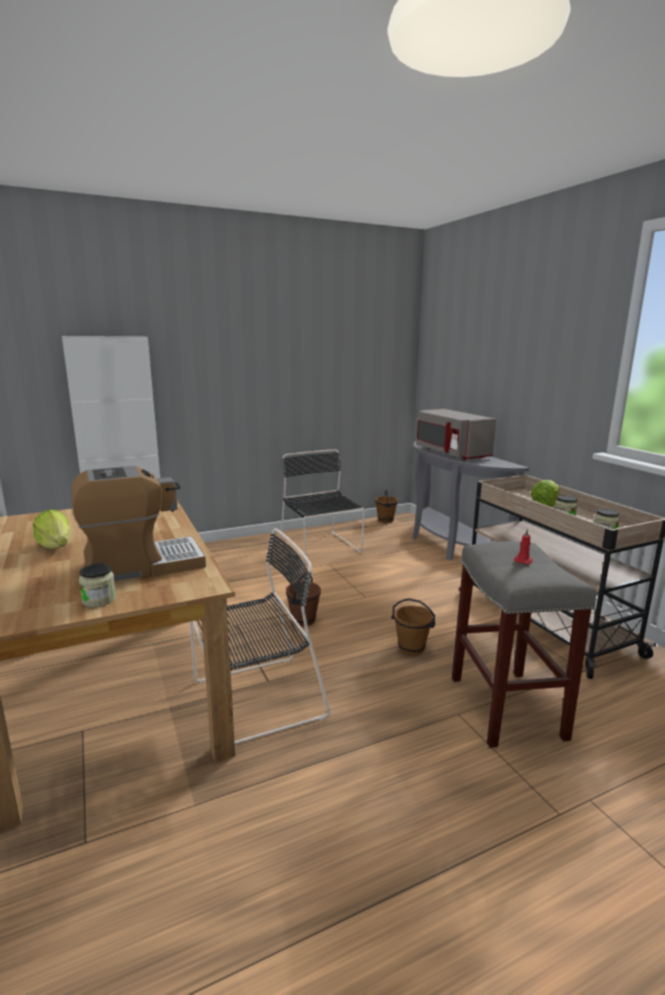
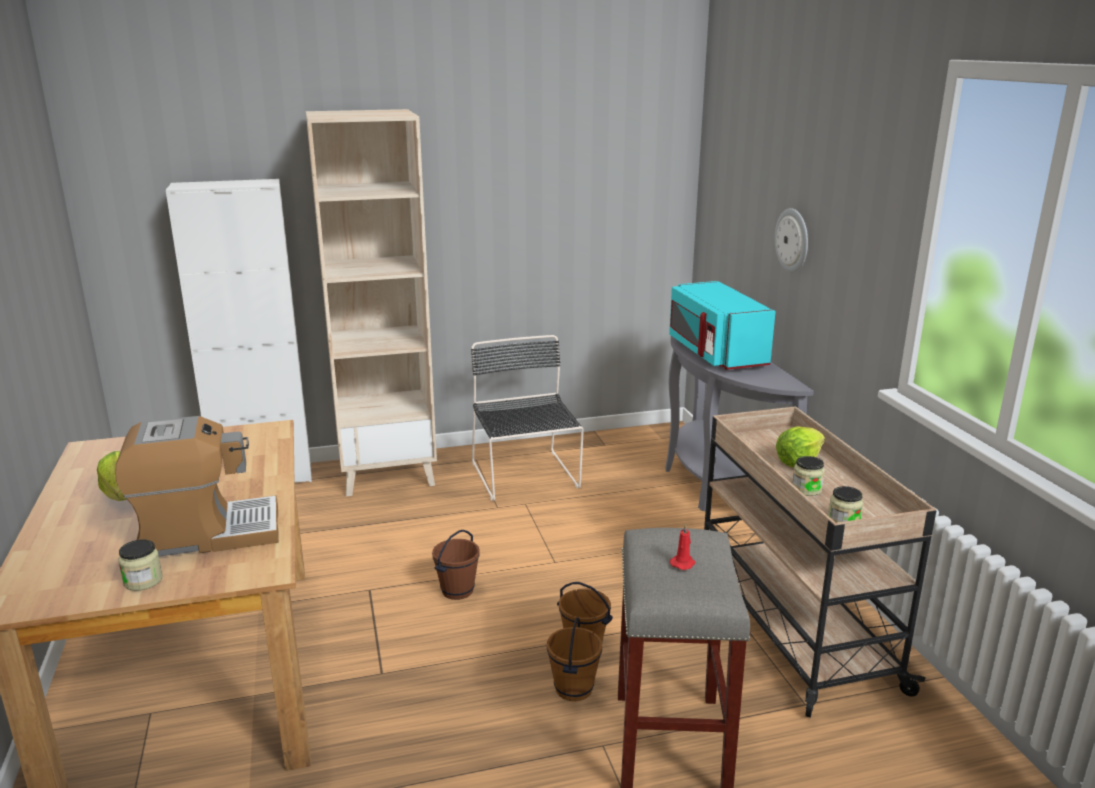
camera: 10 degrees right, 5 degrees up
(223, 552) = (388, 474): none -> beige bookcase
(254, 700) = (356, 697): black chair -> none
(386, 520) = (639, 434): brown bucket -> brown bucket (574, 689)
(450, 453) = (714, 353): grey microwave -> turquoise microwave
(505, 371) = (793, 240): none -> wall clock

